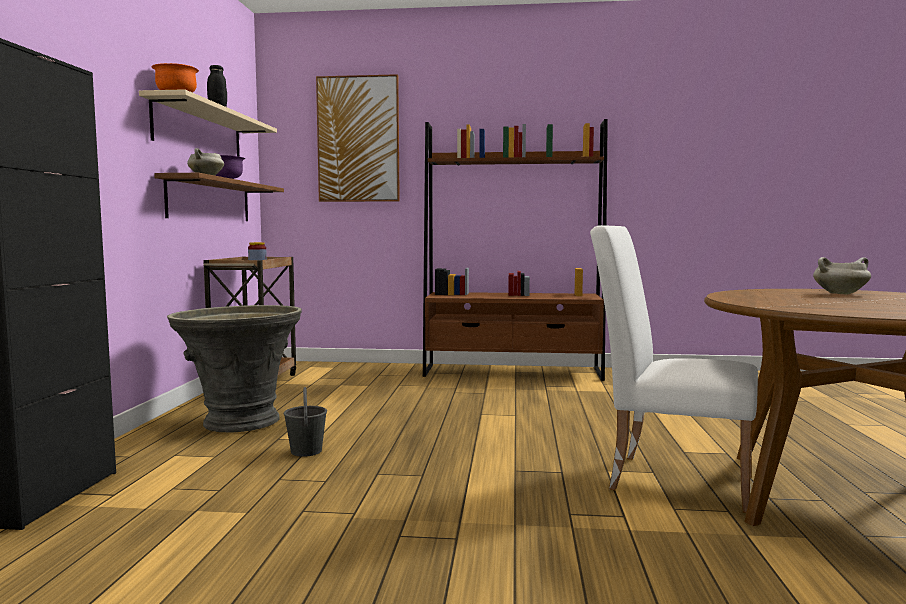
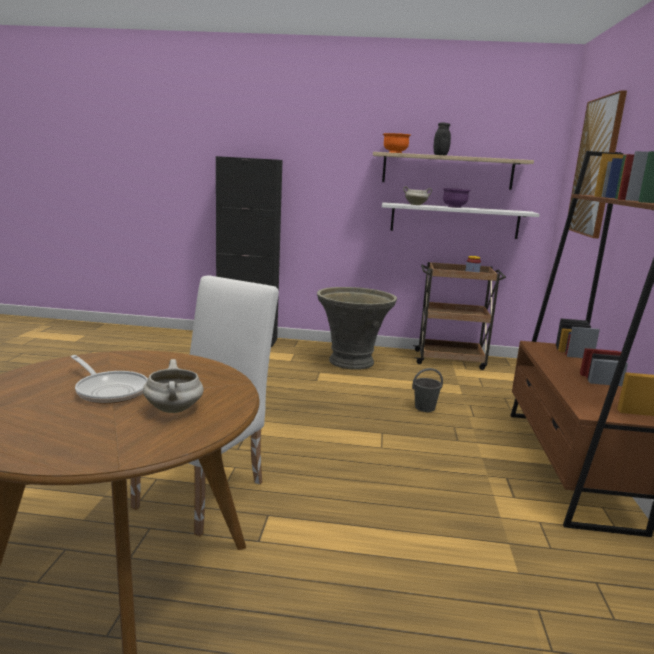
camera: 90 degrees right, 10 degrees up
(210, 200) = (454, 220): brown shelf -> white shelf
(306, 451) = (296, 378): grey bucket -> grey bucket (425, 408)
(849, 301) = (110, 390): none -> frying pan

